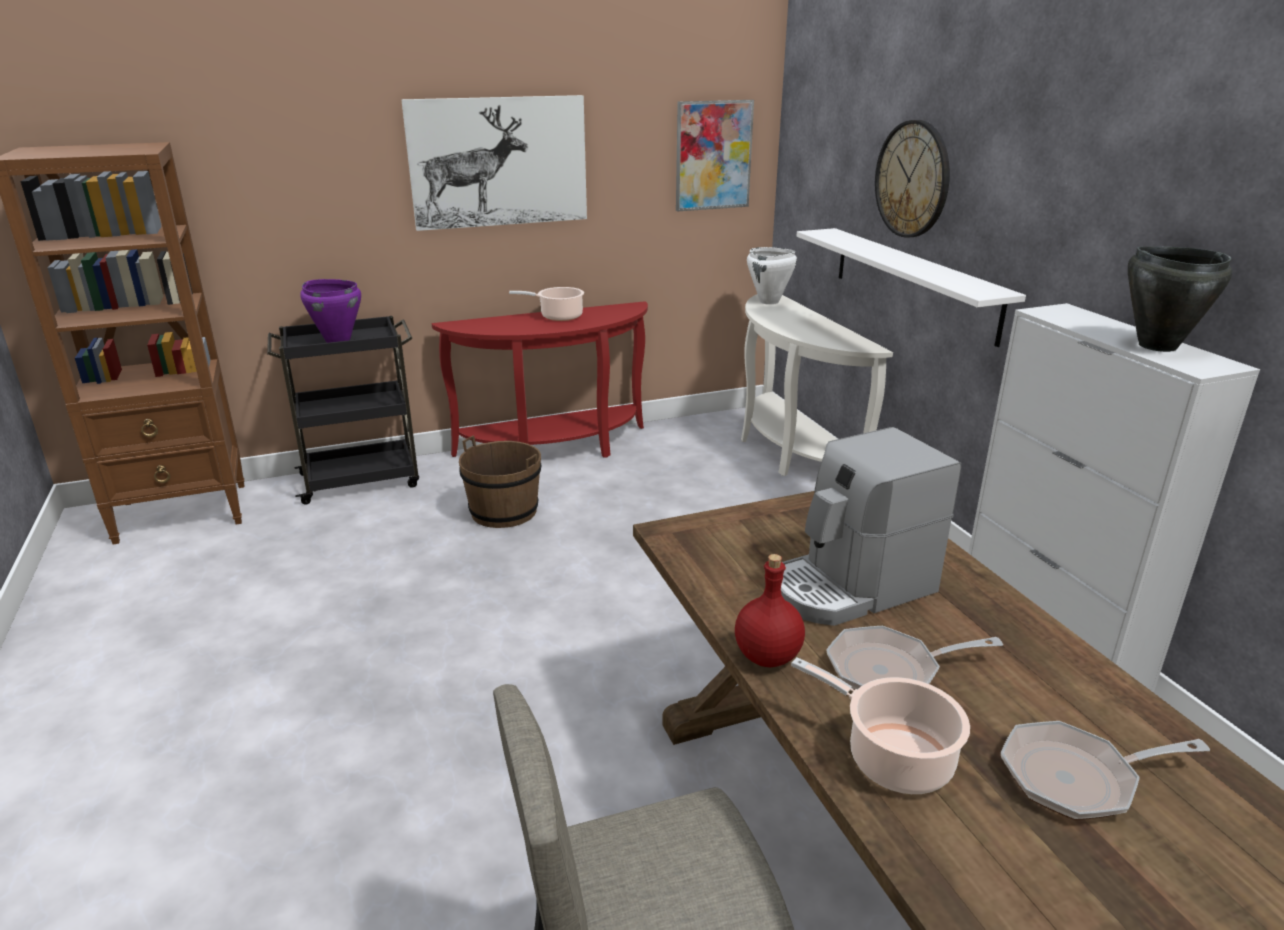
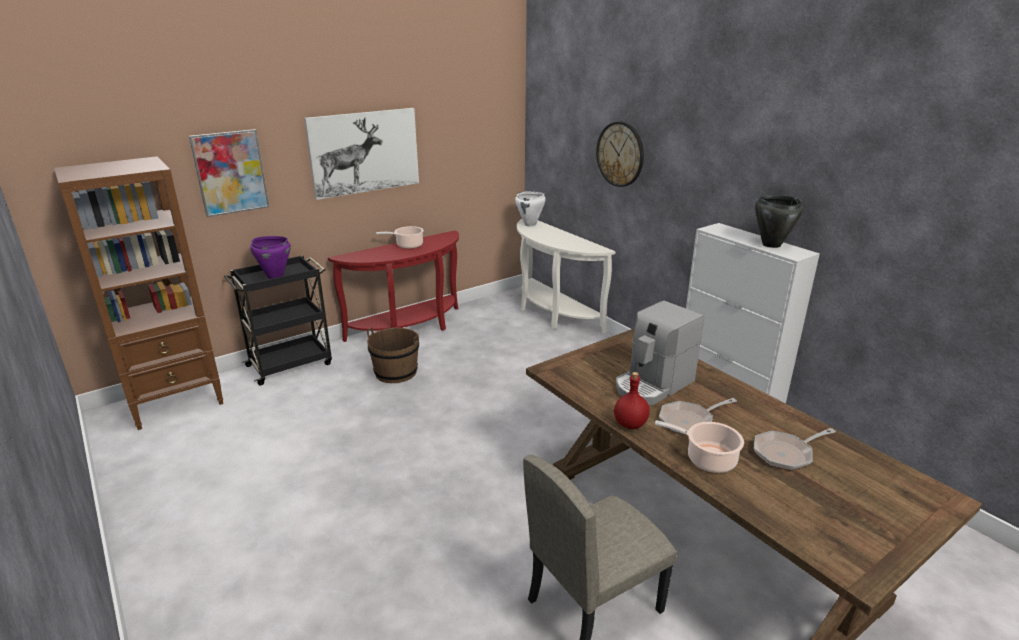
camera: 15 degrees left, 0 degrees up
(713, 155) = (489, 138): picture -> picture (230, 172)
(913, 282) = (625, 211): white shelf -> none

